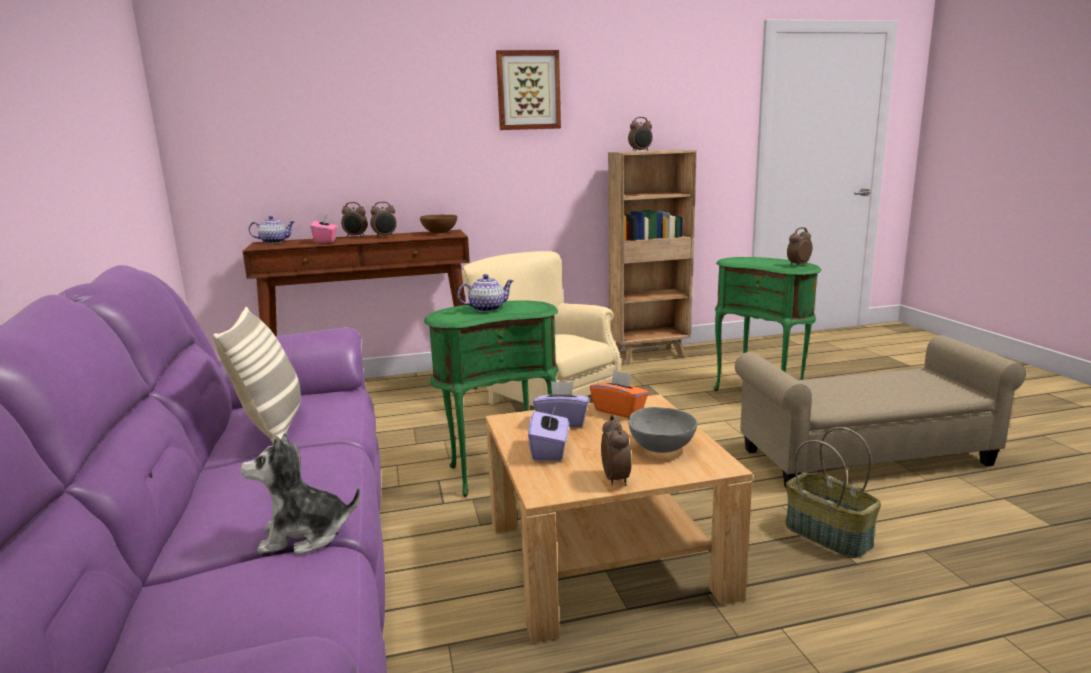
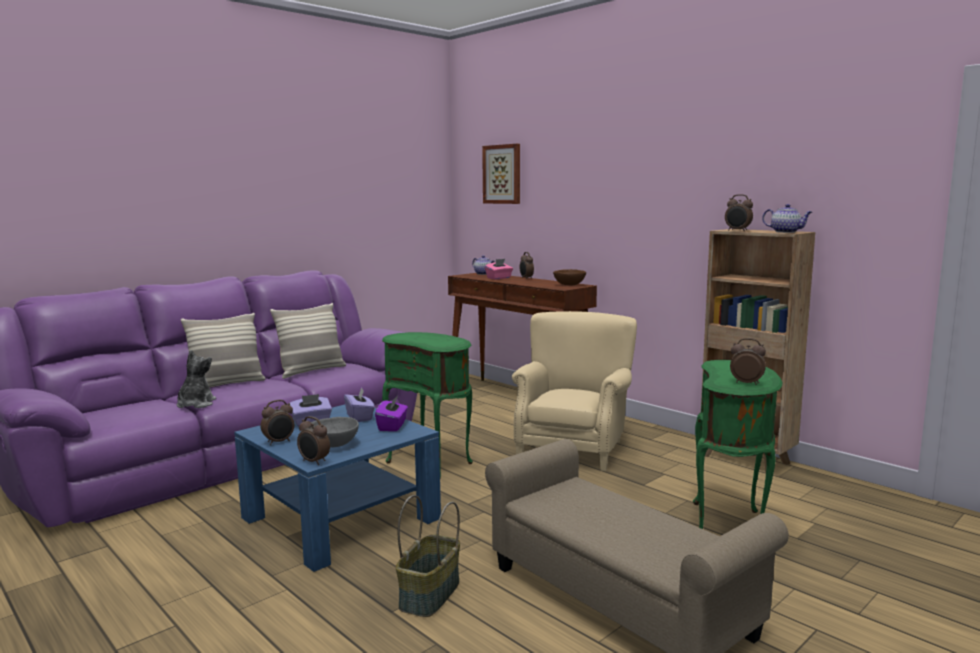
camera: 60 degrees right, 5 degrees down
(209, 500) = (226, 384): none -> pillow
(304, 536) = (195, 404): plush toy -> plush toy turned 45 degrees clockwise
(385, 236) = (535, 281): alarm clock -> alarm clock (314, 462)
(487, 308) = (430, 338): teapot -> teapot (786, 232)
(528, 90) = (665, 165): picture -> picture (502, 174)
(605, 557) = (340, 518): brown coffee table -> blue coffee table
(619, 410) = (392, 426): orange tissue box -> purple tissue box

